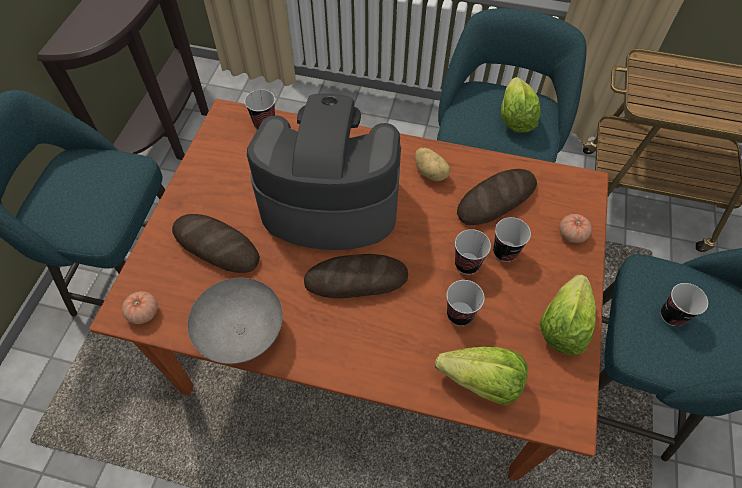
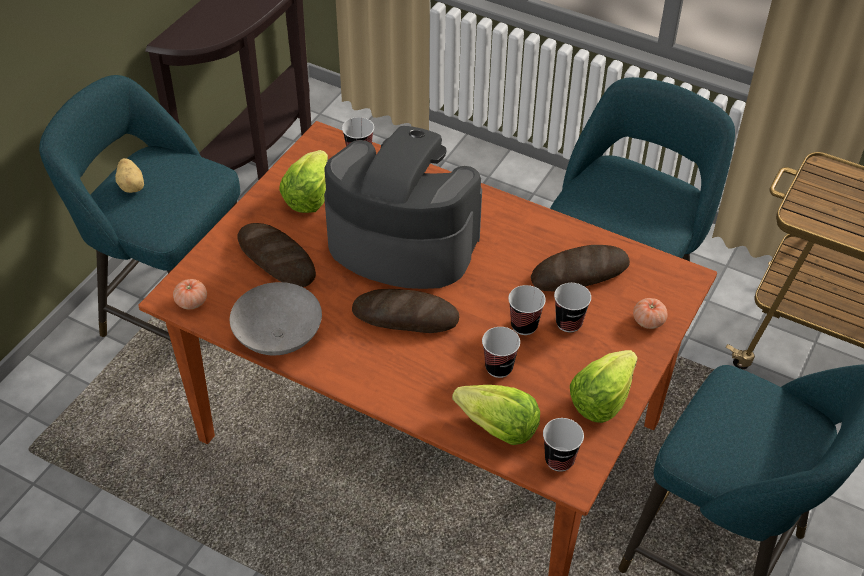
camera: 15 degrees right, 10 degrees down
(431, 172) = (519, 234): potato -> potato (132, 186)
(515, 118) = (644, 202): lettuce -> lettuce (309, 197)
(672, 315) = (736, 426): cup -> cup (559, 460)

